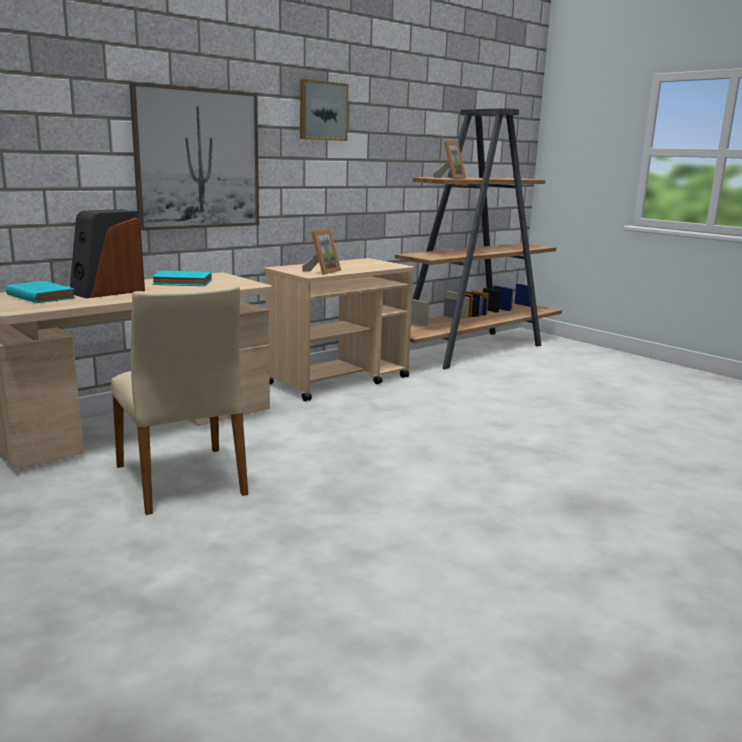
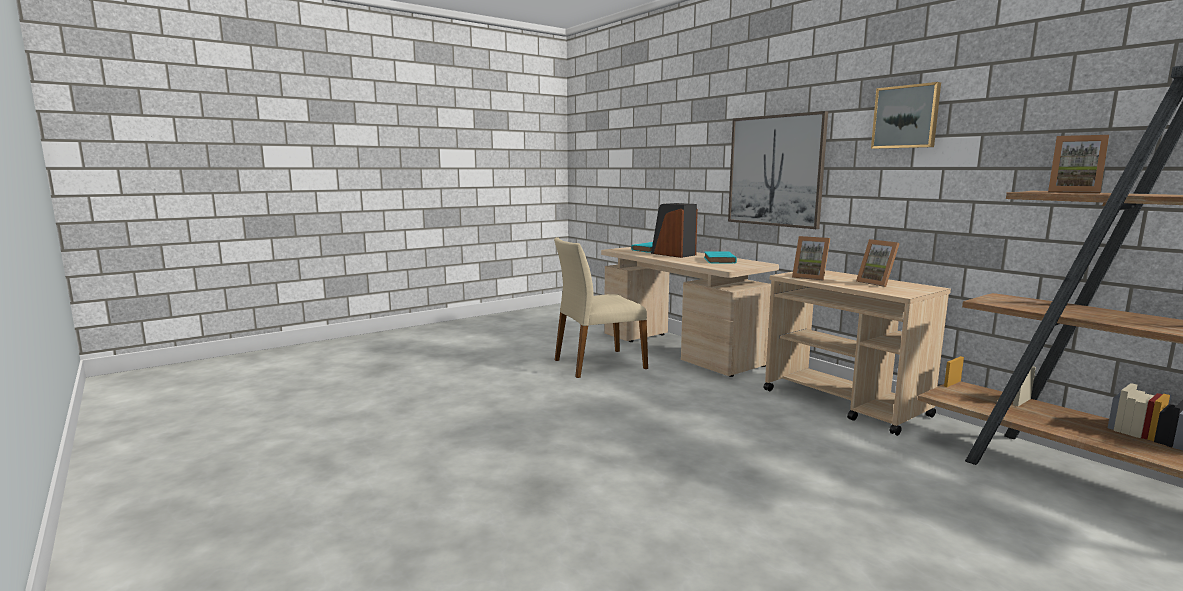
camera: 95 degrees right, 5 degrees down
(351, 264) = (877, 283): none -> picture frame

